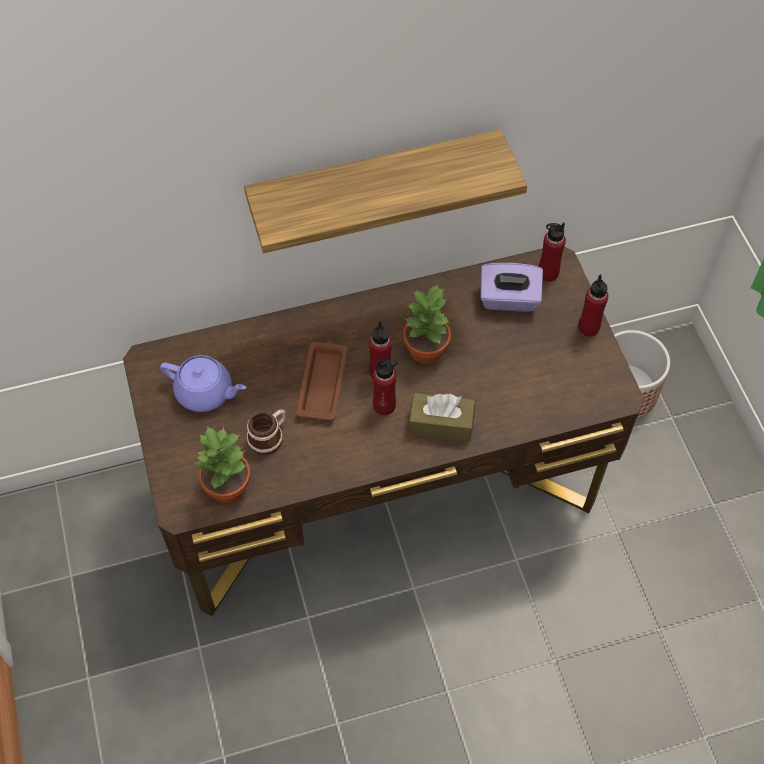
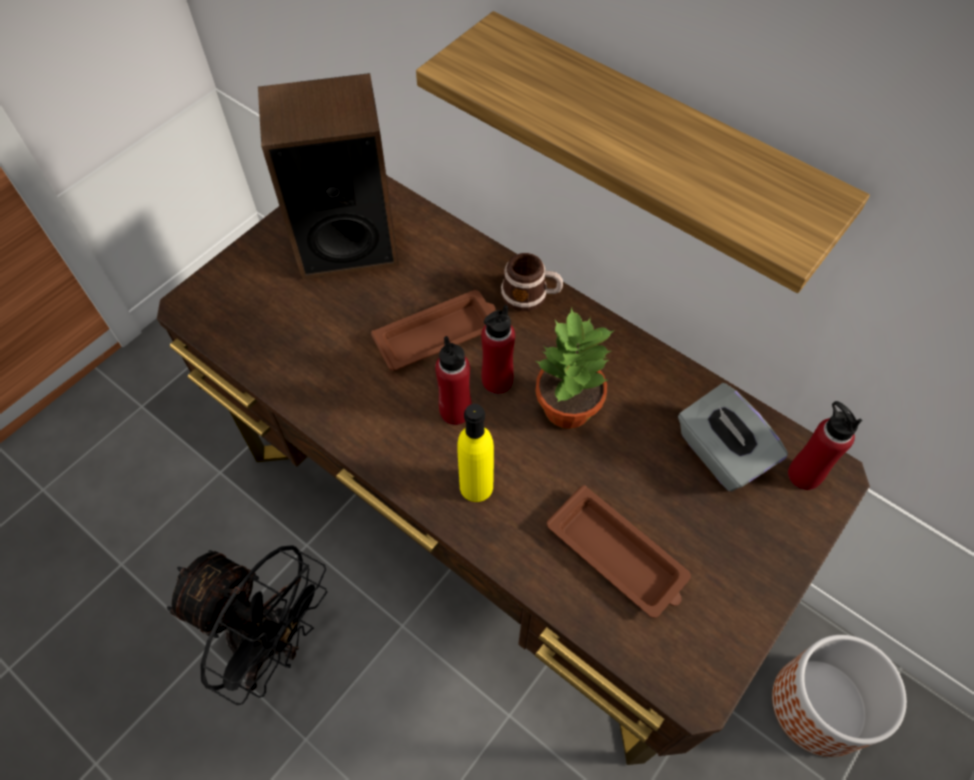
camera: 55 degrees right, 0 degrees up
(206, 393) = (346, 243): purple teapot -> speaker
(227, 488) = (242, 329): potted plant -> none
(269, 436) = (332, 327): mug -> mug (531, 295)
(365, 678) = (272, 643): none -> black fan
(441, 423) = (476, 486): brown tissue box -> yellow bottle
(509, 300) = (720, 454): purple tissue box -> grey tissue box
(530, 384) = (618, 556): none -> brown tray
(588, 327) = (769, 577): red bottle -> none

